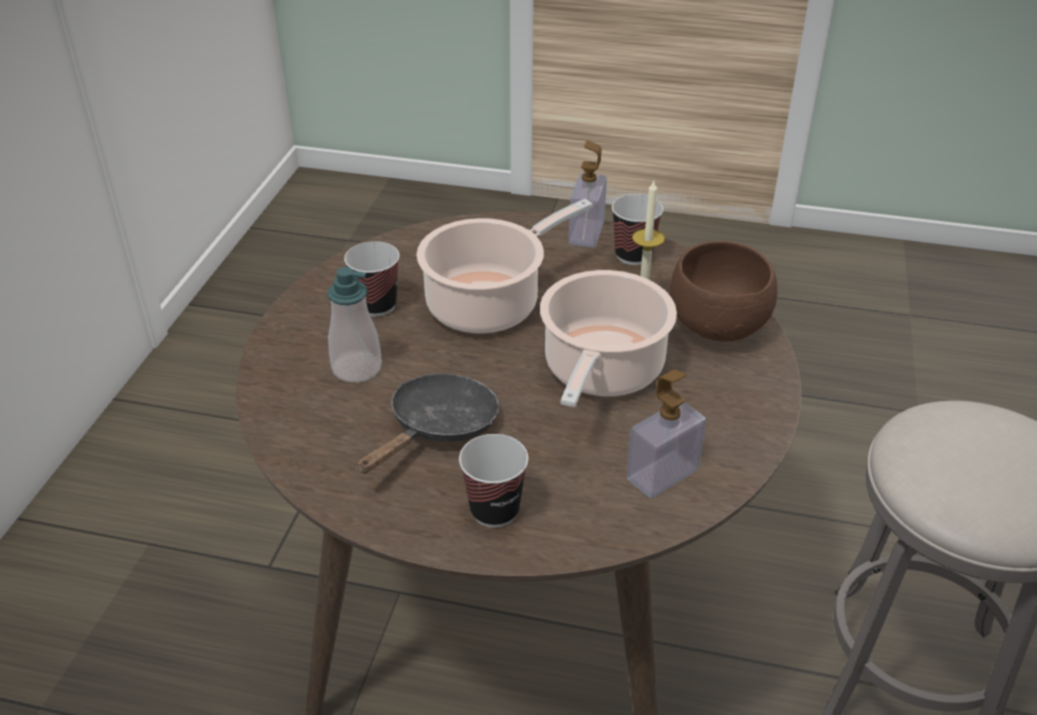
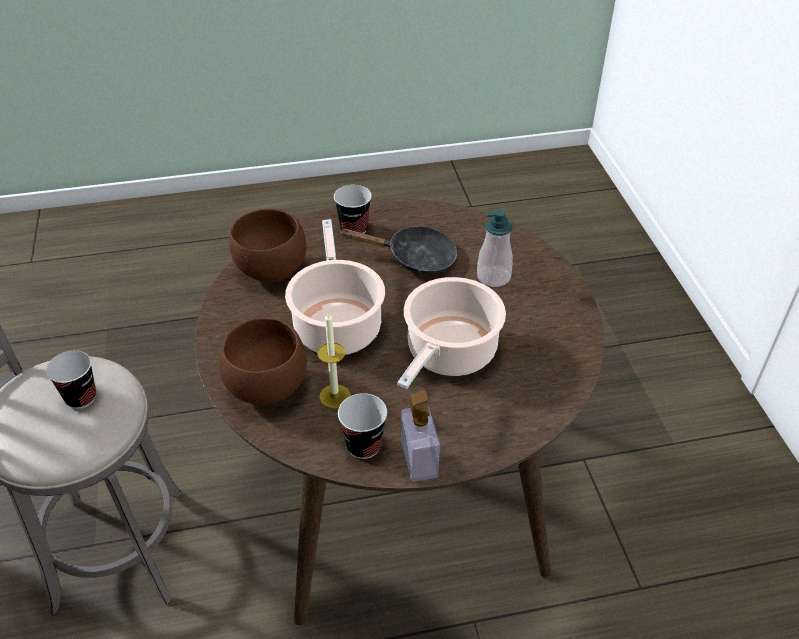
camera: 155 degrees right, 5 degrees up
(377, 305) = (525, 324): cup -> cup (81, 397)
(438, 428) = (414, 258): black frying pan -> black frying pan turned 90 degrees counterclockwise
(662, 474) = (272, 272): soap dispenser -> brown bowl

